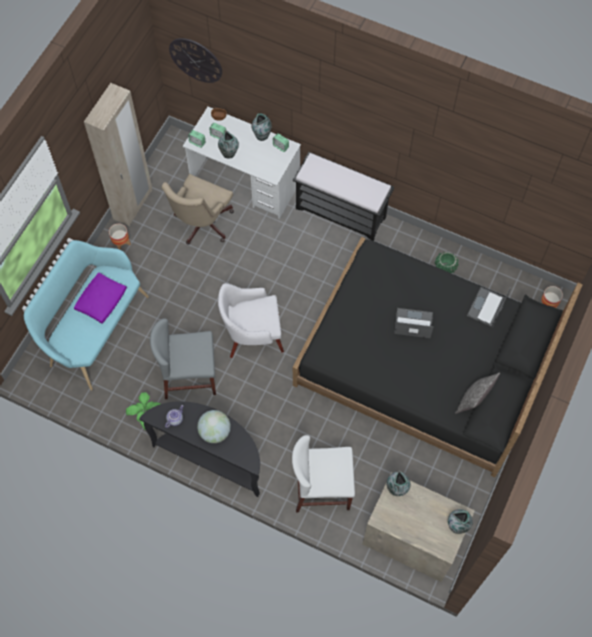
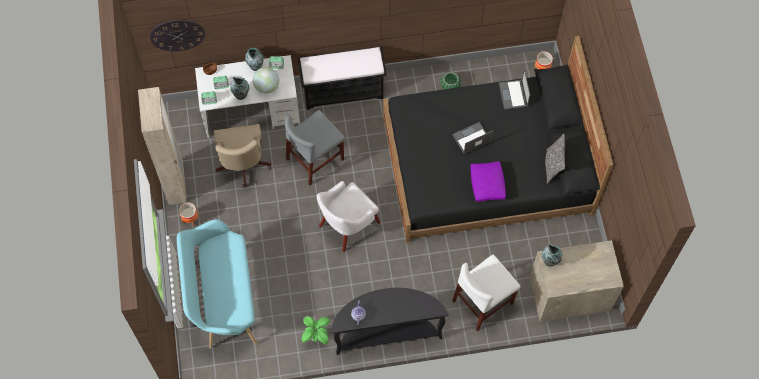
camera: 35 degrees left, 0 degrees up
(101, 301) = (226, 268): purple pillow -> purple pillow (487, 185)
(189, 377) = (324, 286): grey chair -> grey chair (315, 159)
(215, 432) = (394, 305): globe -> globe (267, 86)
(457, 526) = (608, 258): vase -> none

